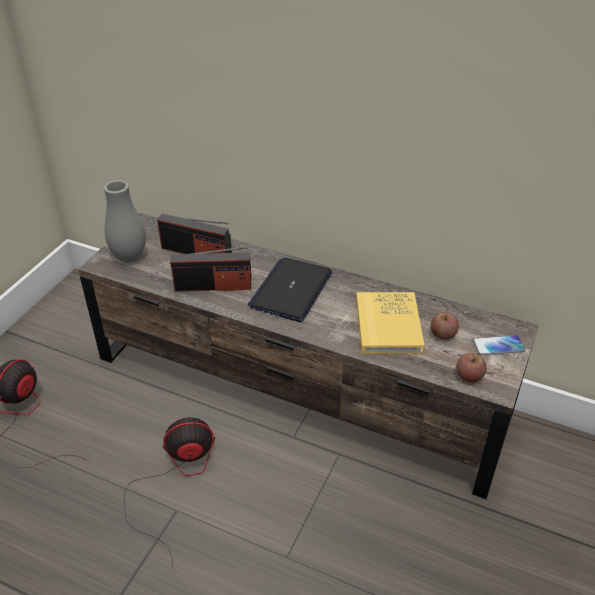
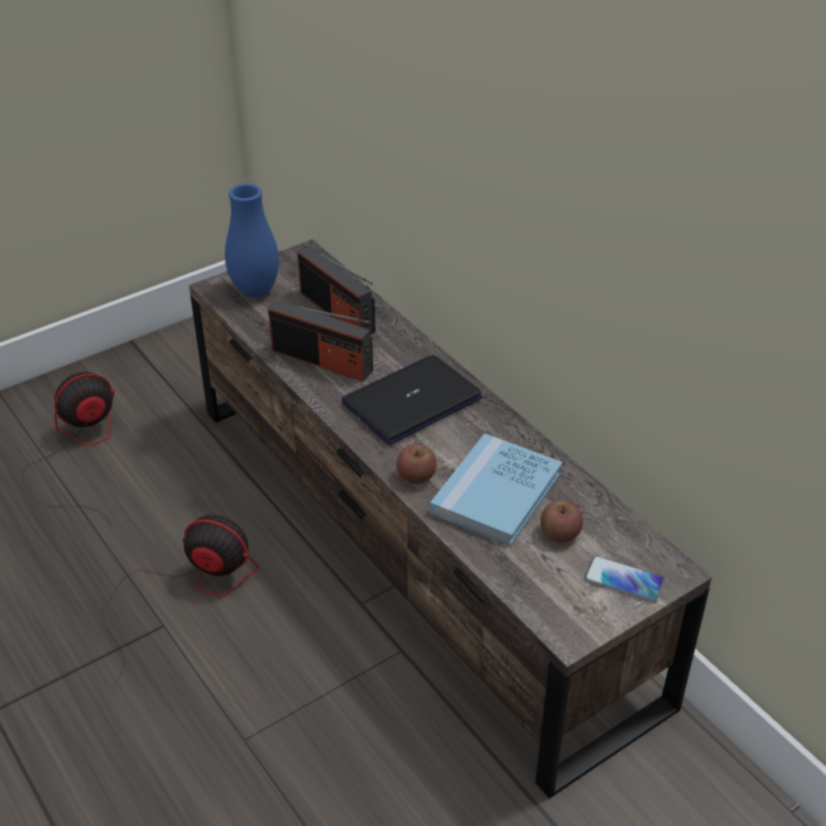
camera: 30 degrees right, 0 degrees up
(129, 257) = (255, 291): grey vase -> blue vase
(388, 325) = (496, 493): yellow book -> blue book
(469, 376) = (545, 601): apple -> apple (416, 476)

